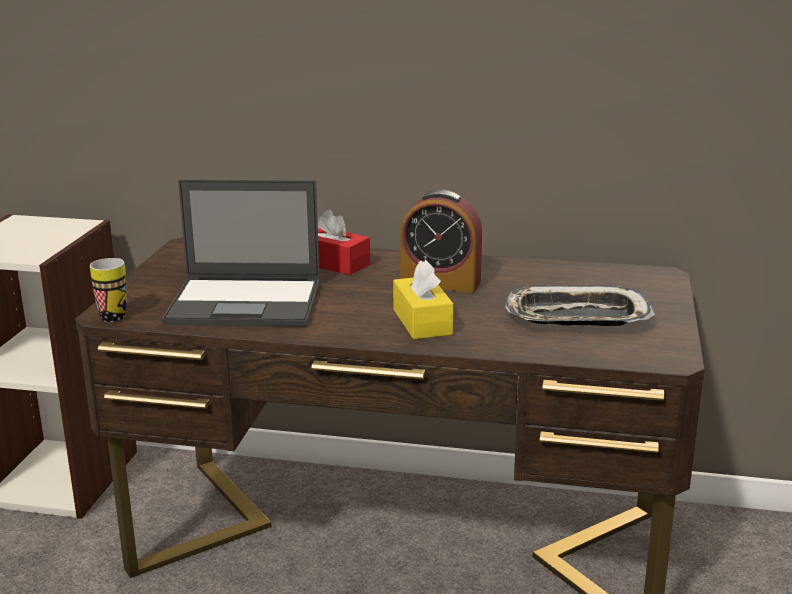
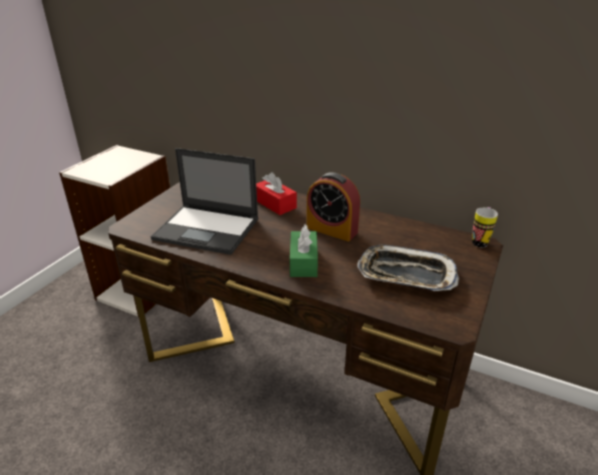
camera: 15 degrees right, 10 degrees up
(117, 314) = (132, 227): mug -> mug (480, 241)
(422, 322) = (303, 262): yellow tissue box -> green tissue box

